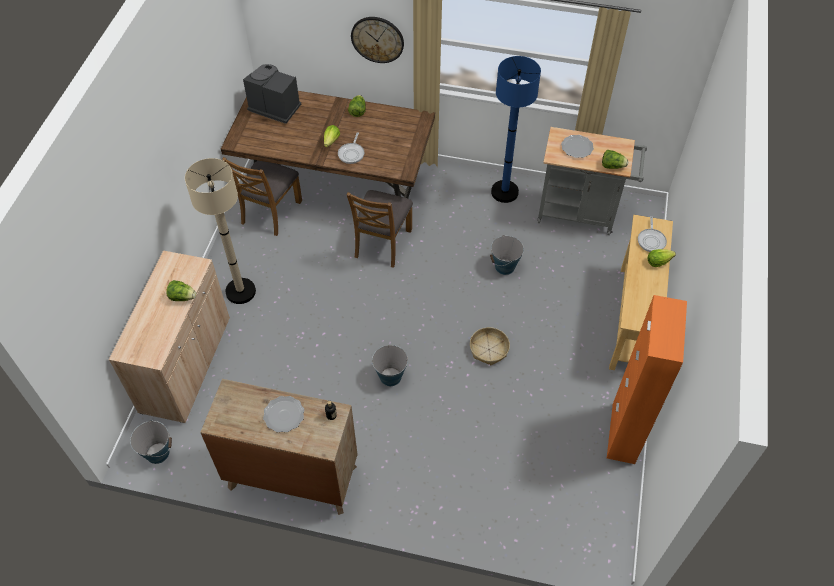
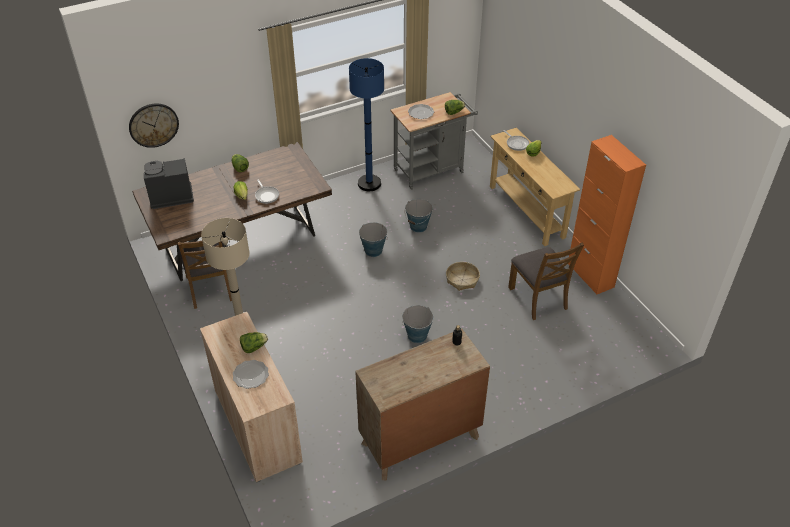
camera: 40 degrees left, 10 degrees down
(157, 453) = (302, 497): bucket -> bucket (373, 250)
(283, 415) = (425, 363): plate -> plate (250, 375)
(377, 39) = (237, 97): wall clock -> wall clock (153, 125)
(382, 243) = (319, 260): brown chair -> brown chair (538, 298)

